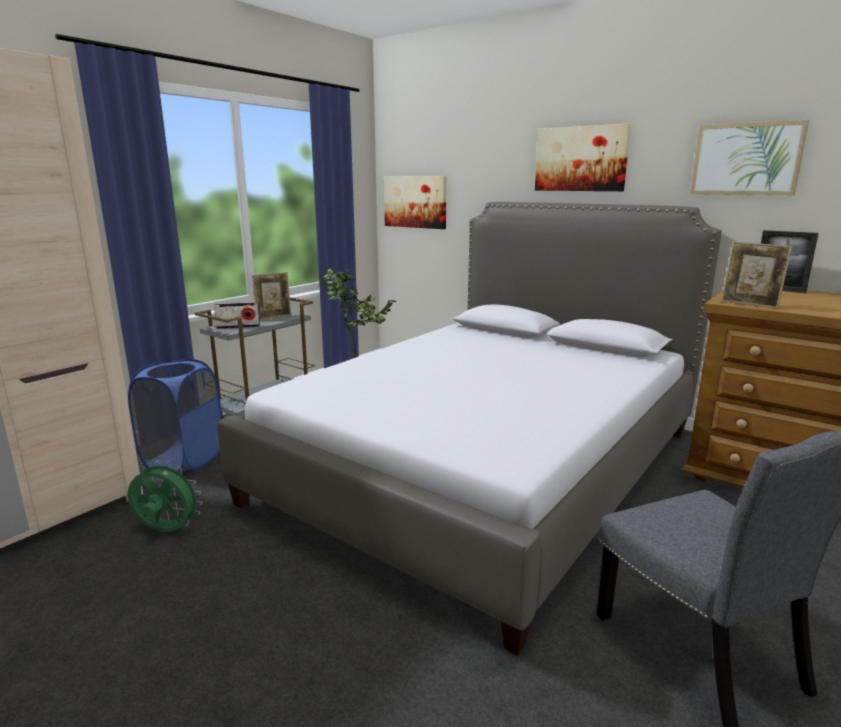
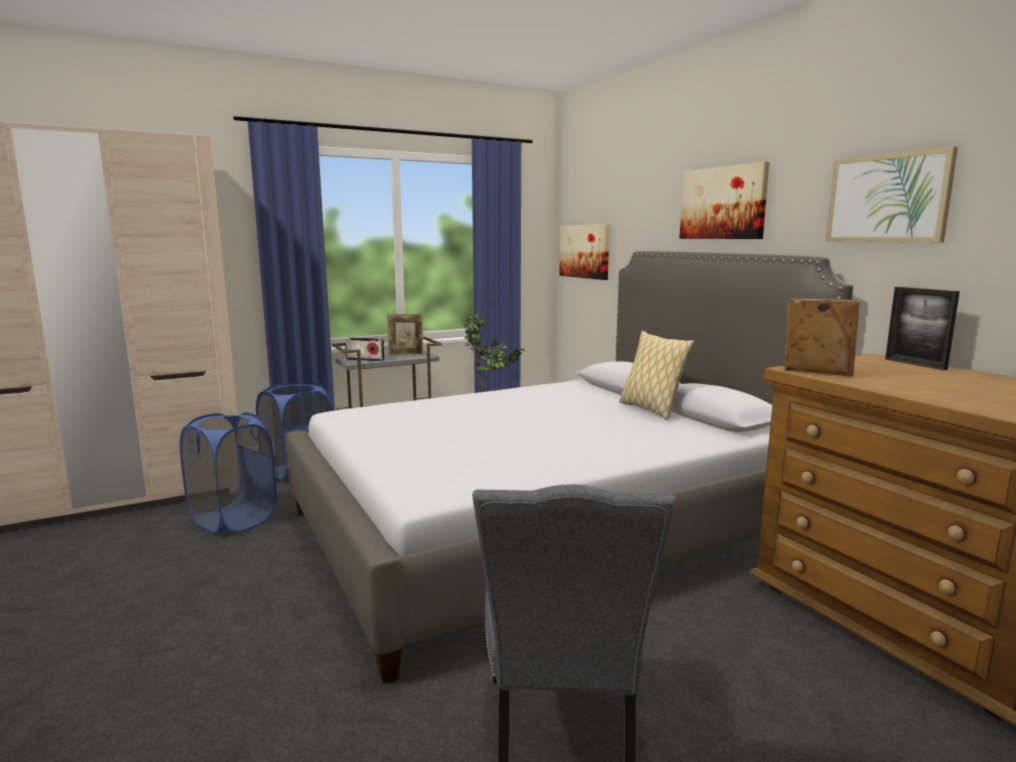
camera: 25 degrees right, 5 degrees down
(166, 531) = (233, 520): green fan -> blue laundry basket
(554, 346) = (651, 410): none -> pillow
(749, 305) = (816, 374): picture frame -> picture frame turned 150 degrees clockwise

